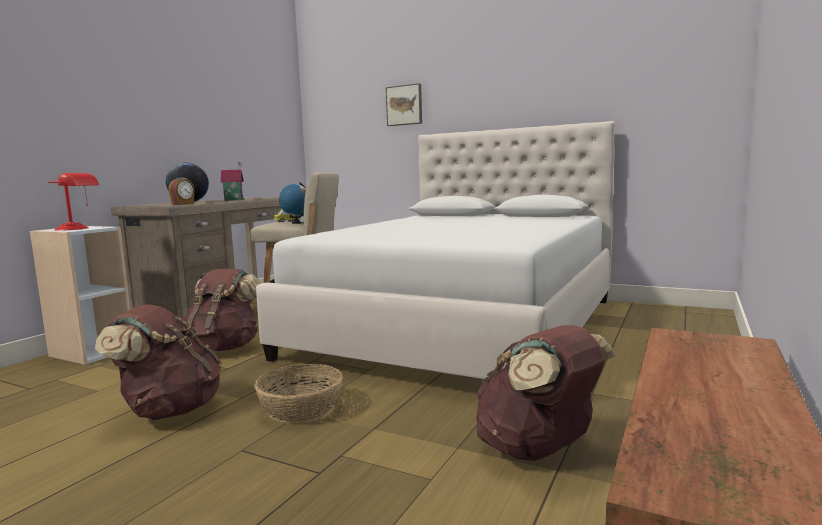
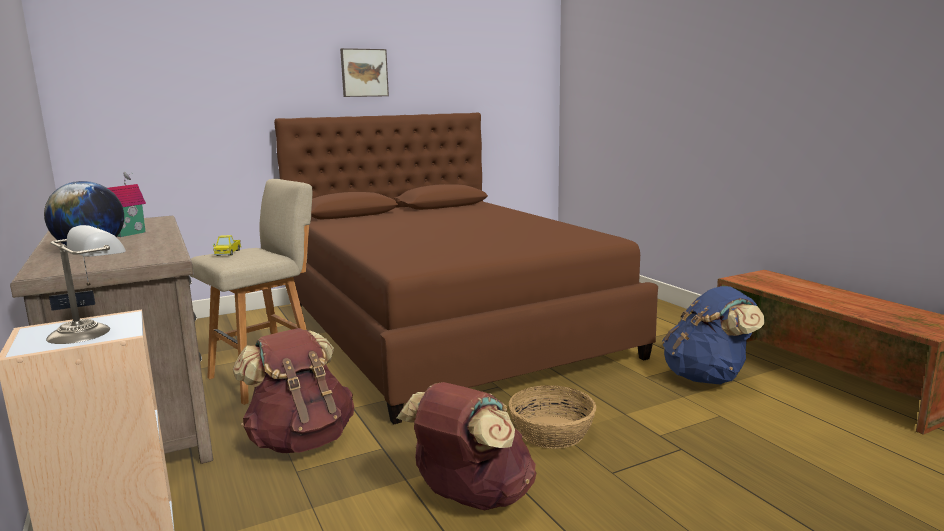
camera: 55 degrees left, 5 degrees up
(78, 228) = (91, 330): red table lamp -> white table lamp
(183, 204) = (160, 253): alarm clock -> none
(296, 223) = (265, 253): globe -> none
(404, 105) = (241, 77): picture -> picture (364, 73)
(463, 326) = (449, 328): white bed -> brown bed
(538, 450) = (707, 377): brown backpack -> blue backpack

